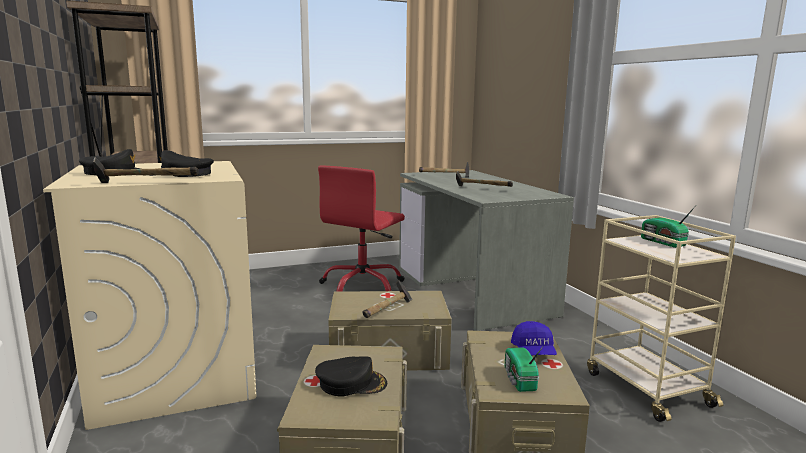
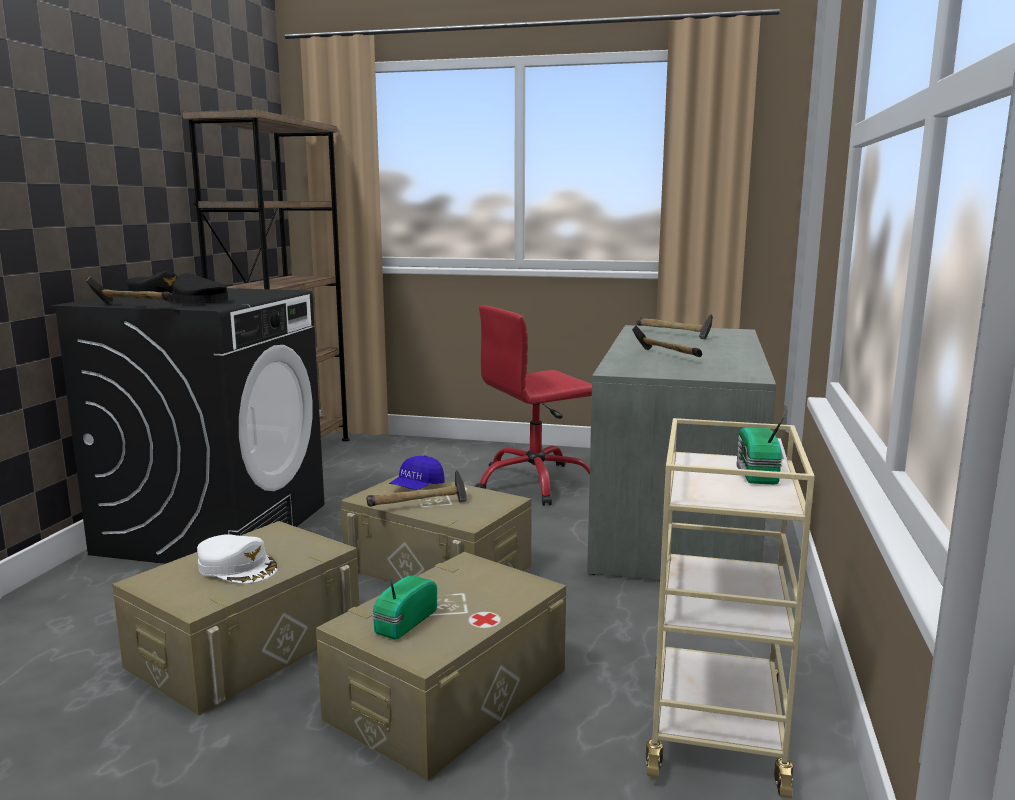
camera: 35 degrees right, 0 degrees up
(176, 373) = (215, 528): beige washing machine -> black washing machine
(351, 383) = (238, 567): black cap -> white cap
(534, 352) = (490, 599): blue cap -> blue cap (417, 488)

